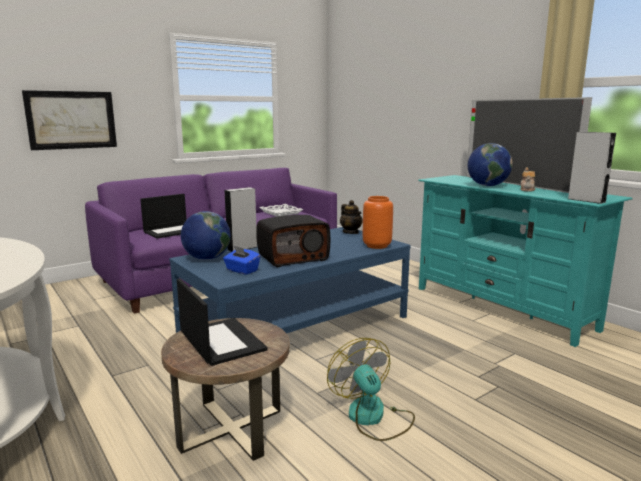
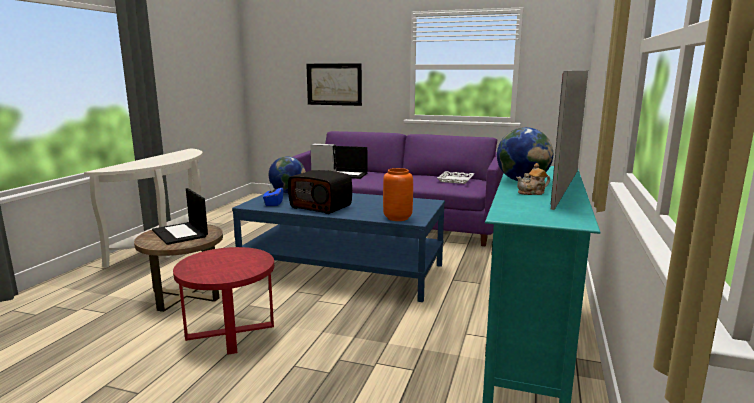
camera: 55 degrees right, 0 degrees up
(220, 341) = (180, 233): laptop -> laptop turned 120 degrees clockwise
(351, 232) = (425, 205): teapot -> none
(372, 417) = (230, 331): fan -> red side table
(586, 200) = (507, 214): grey speaker -> none

